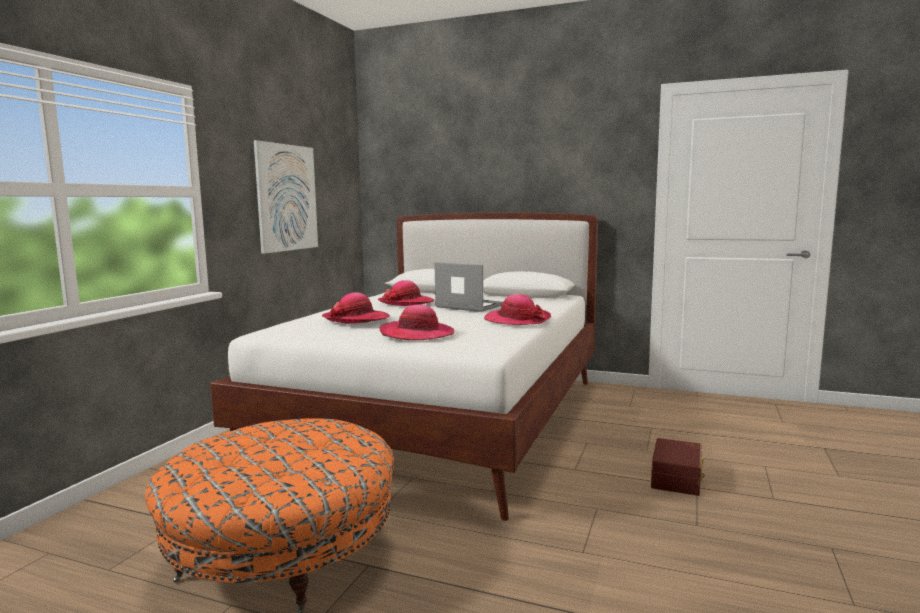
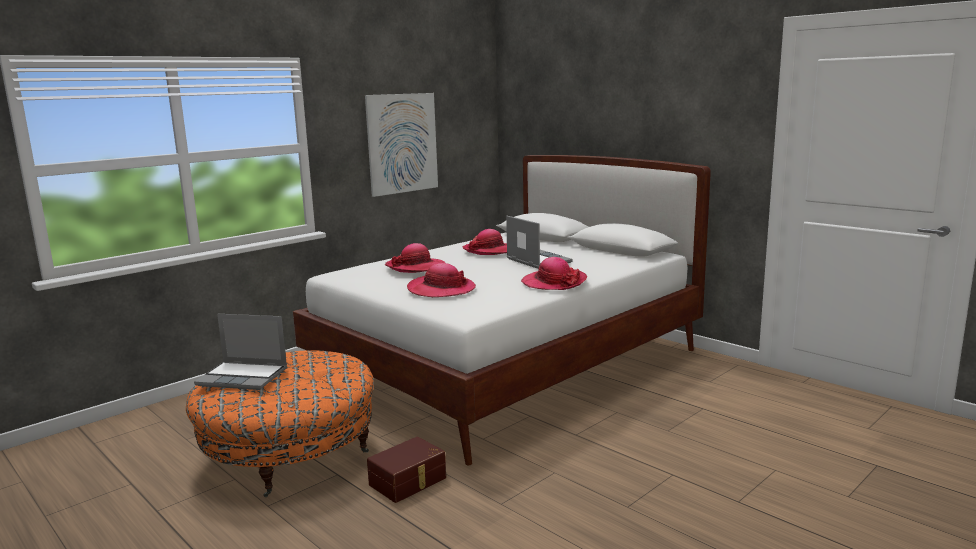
camera: 25 degrees right, 5 degrees up
(227, 460) = (244, 377): none -> laptop
(678, 478) = (664, 463): brown storage box -> brown storage box (409, 482)

